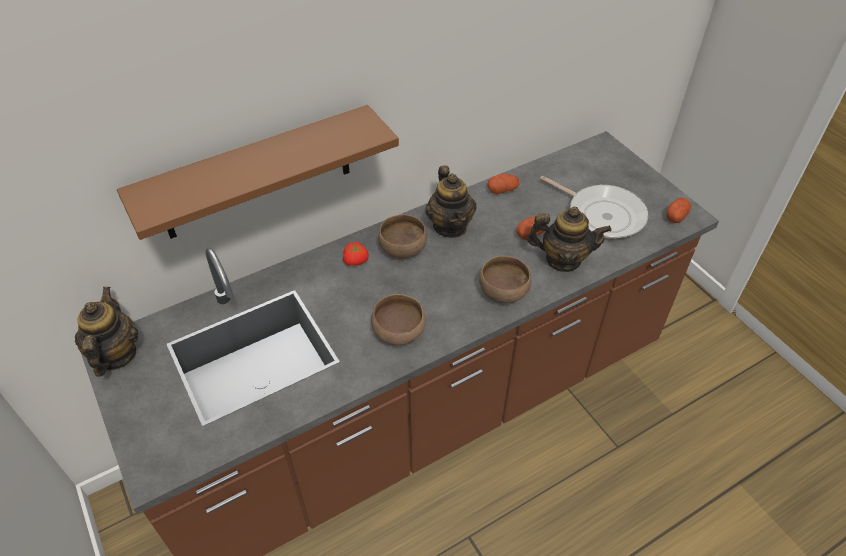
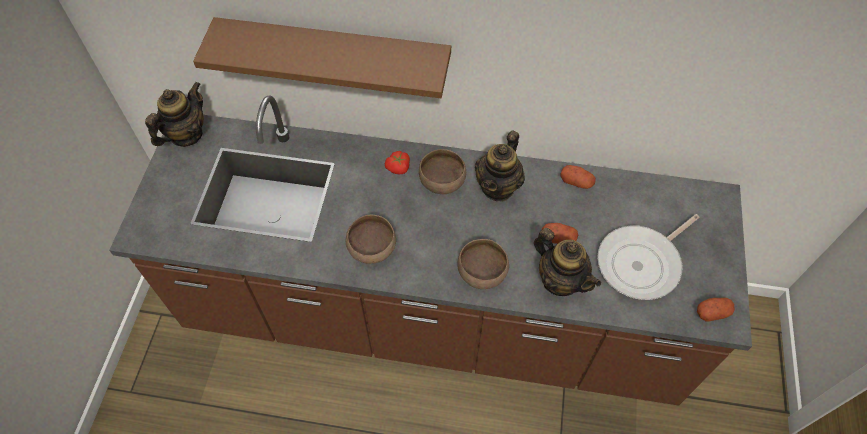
camera: 40 degrees right, 10 degrees up
(602, 214) = (641, 263): frying pan -> frying pan turned 60 degrees clockwise

